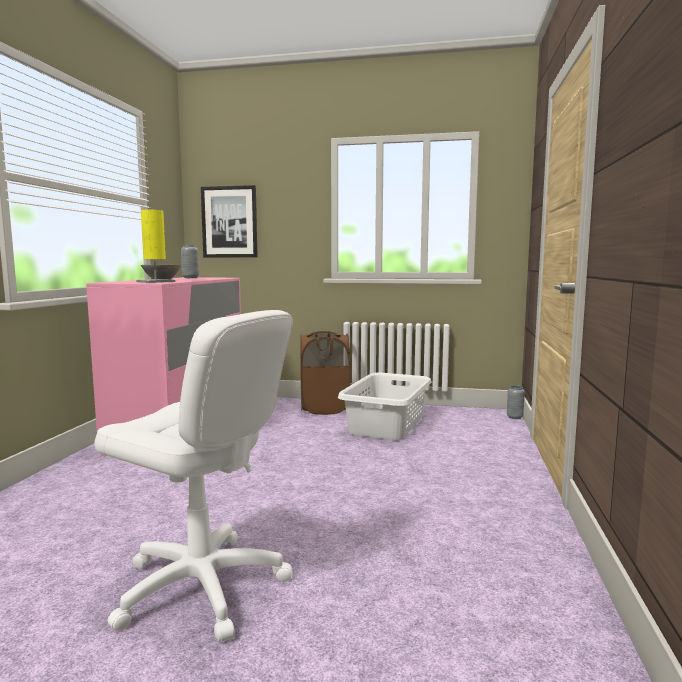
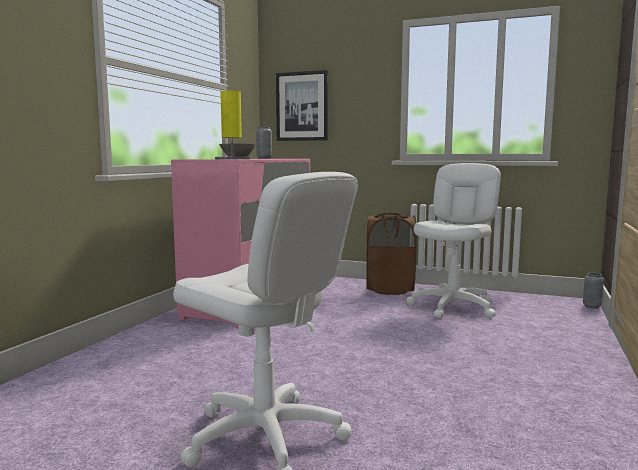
camera: 10 degrees right, 0 degrees up
(387, 425) = (453, 307): white laundry basket -> white office chair

